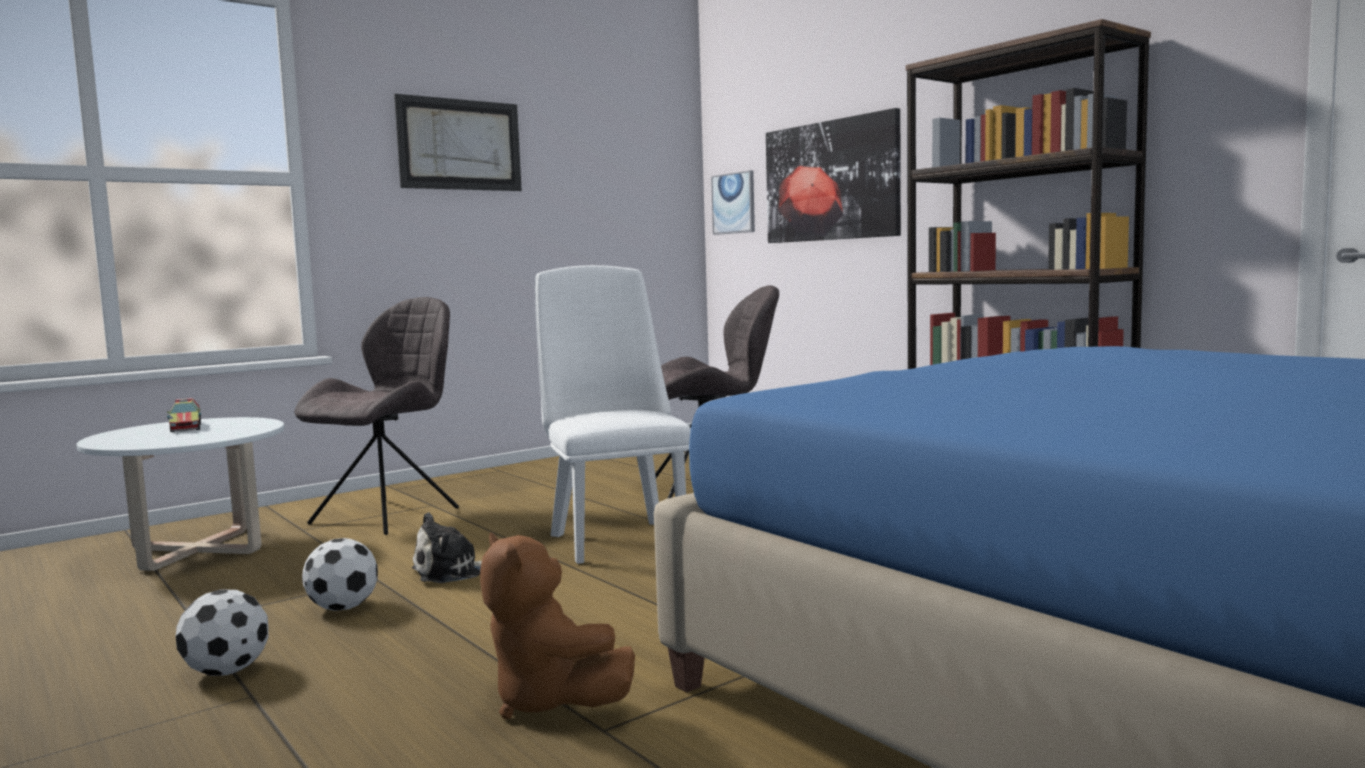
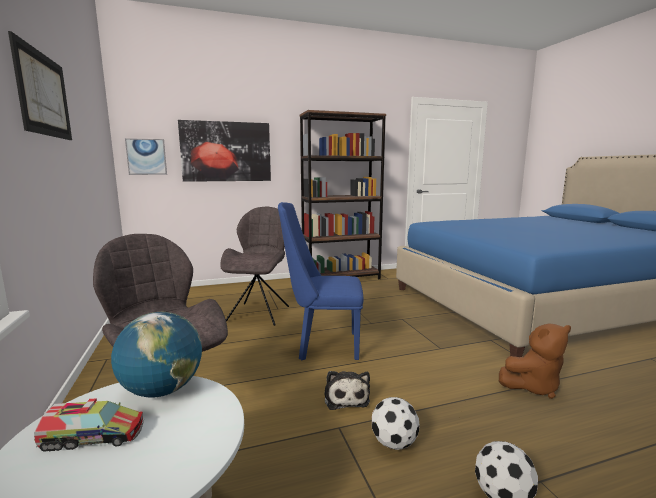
camera: 70 degrees left, 5 degrees up
(251, 426) = (162, 390): none -> globe
(615, 538) = (322, 345): white chair -> blue chair

